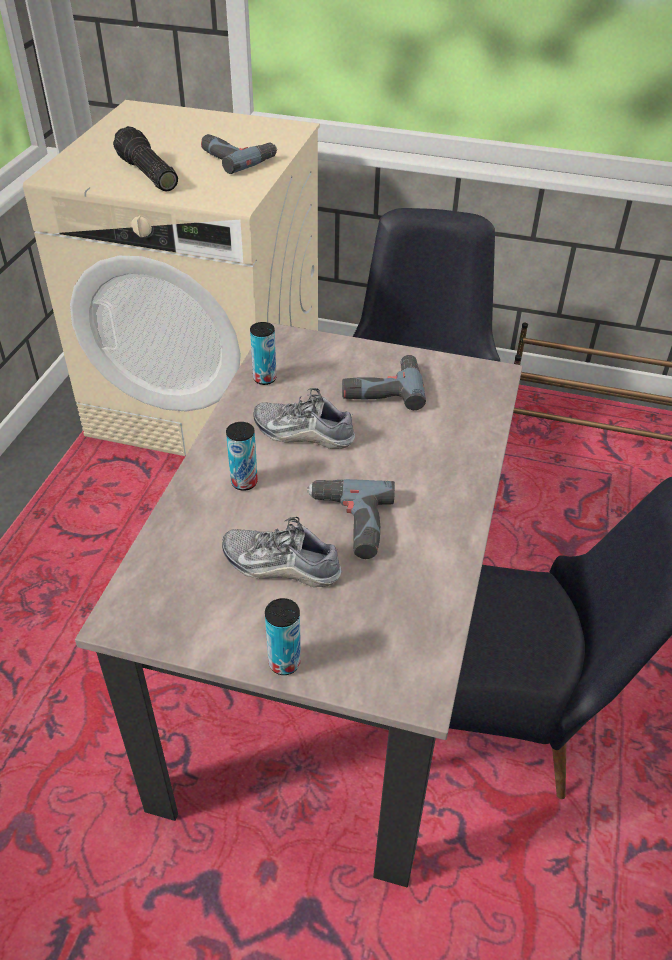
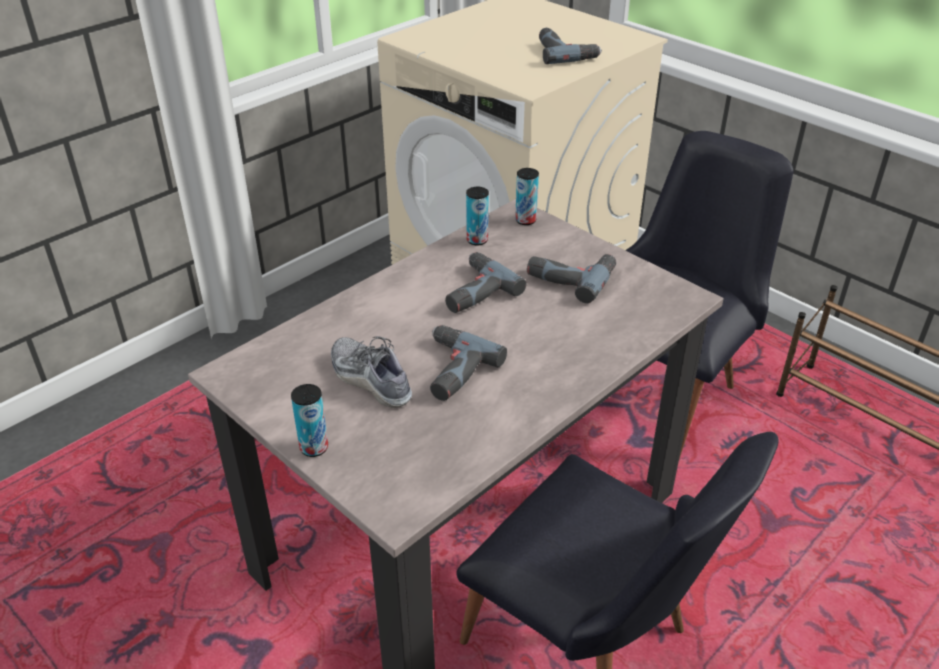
camera: 30 degrees right, 5 degrees down
(146, 174) = (477, 51): flashlight -> none
(244, 482) = (394, 311): can -> can (525, 220)
(303, 433) = (472, 290): shoe -> power drill

